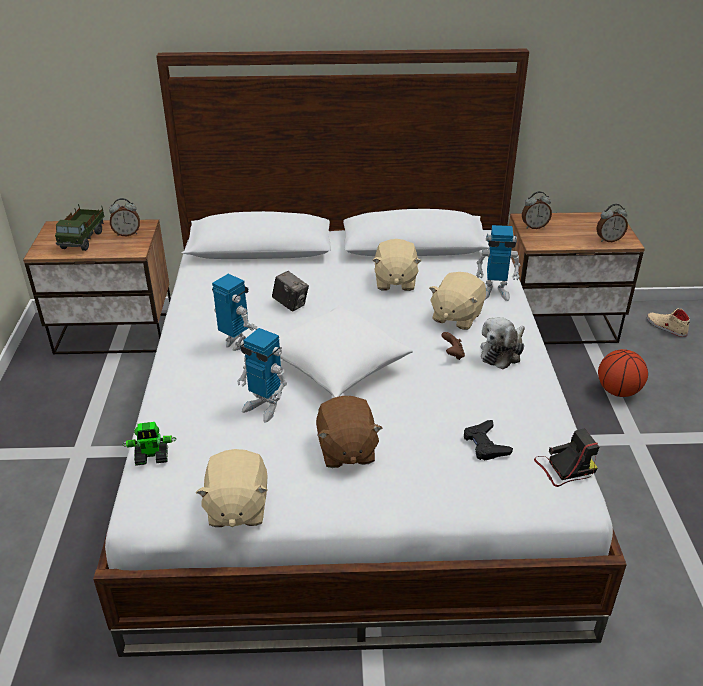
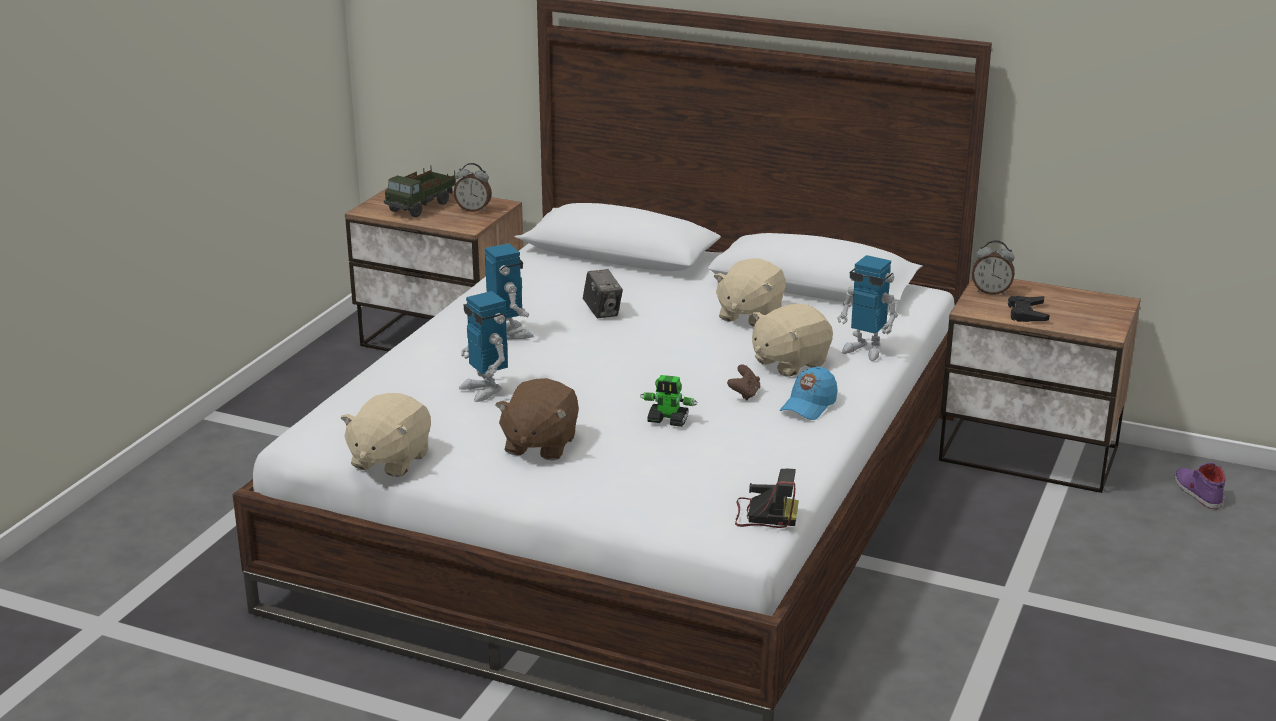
camera: 25 degrees right, 10 degrees down
(152, 457) = (342, 403): toy robot -> toy robot (668, 420)
(337, 368) = (597, 377): white pillow -> none
(485, 444) = (695, 475): black game controller -> black game controller (1027, 313)
(502, 352) = (808, 406): plush toy -> blue cap
(608, 240) = (1081, 324): alarm clock -> none
(617, 391) = (1042, 542): basketball -> none
(666, 327) = (1196, 492): beige shoe -> purple shoe

